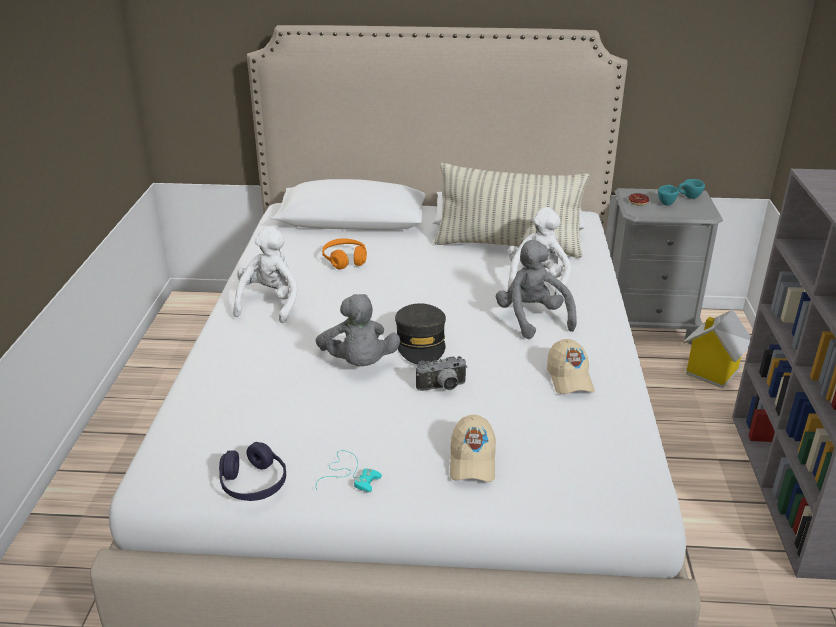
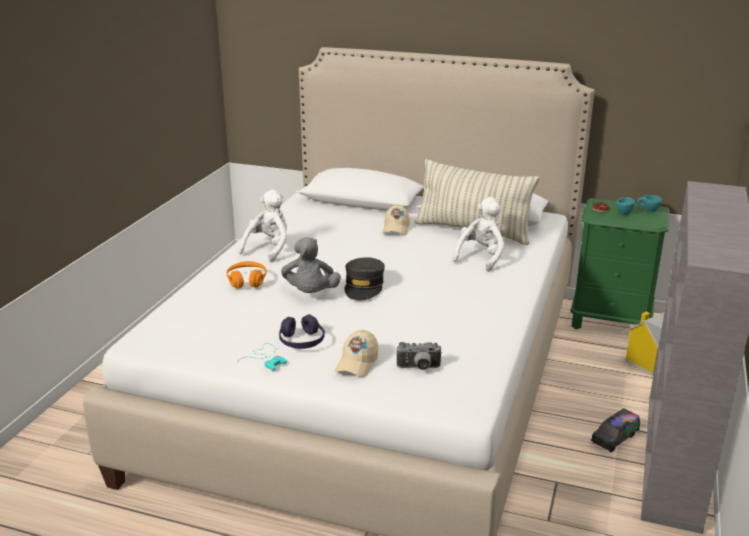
camera: 15 degrees right, 5 degrees down
(253, 483) = (198, 354): purple headphones -> purple headphones (302, 341)
(345, 260) = (340, 227): orange headphones -> orange headphones (247, 281)
(442, 388) = (363, 317): camera -> camera (419, 368)
(532, 319) = (460, 281): grey plush toy -> none
(569, 378) = (463, 323): beige cap -> beige cap (396, 228)
(648, 326) = (611, 321): grey nightstand -> green nightstand
(720, 475) = (615, 438): none -> toy truck

